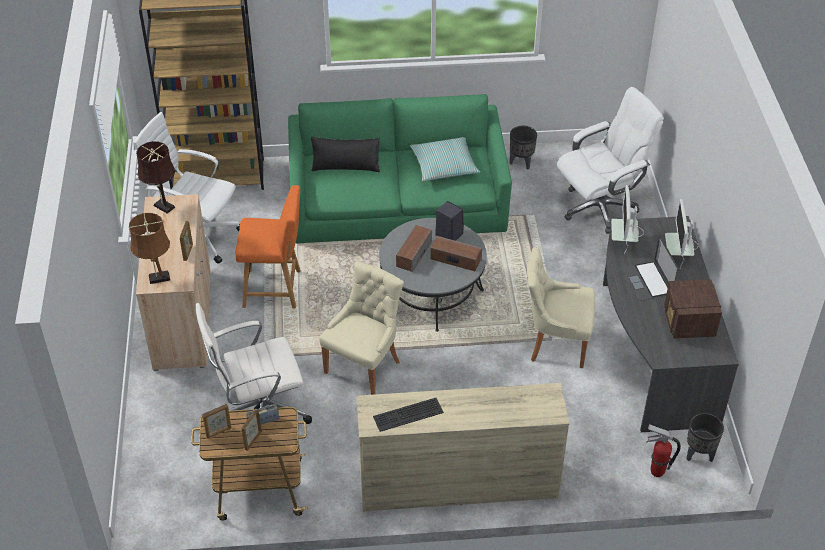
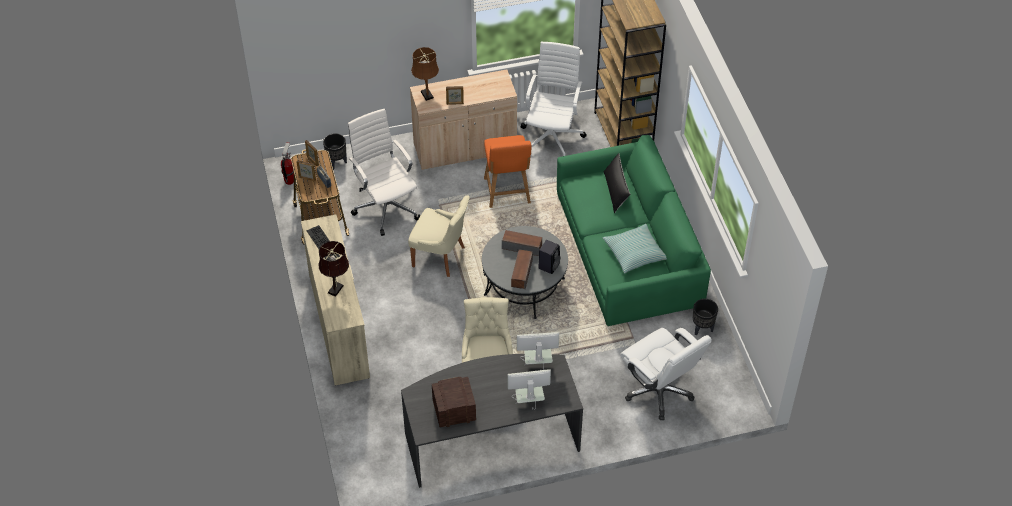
camera: 80 degrees right, 5 degrees up
(162, 205) = (499, 80): brown table lamp -> brown table lamp (336, 288)
(647, 281) = (496, 382): laptop -> none
(656, 471) = (368, 445): fire extinguisher -> fire extinguisher (289, 181)
(699, 454) = (389, 473): black planter -> black planter (337, 163)

